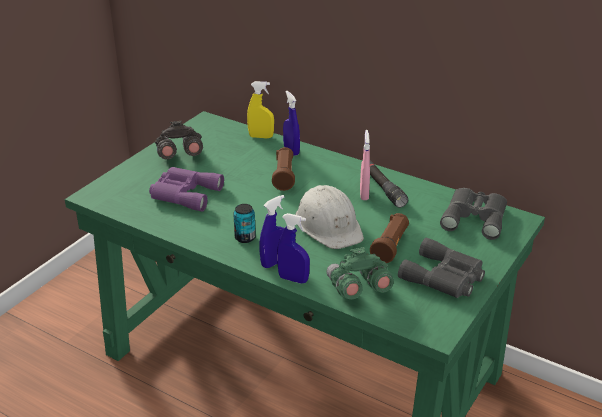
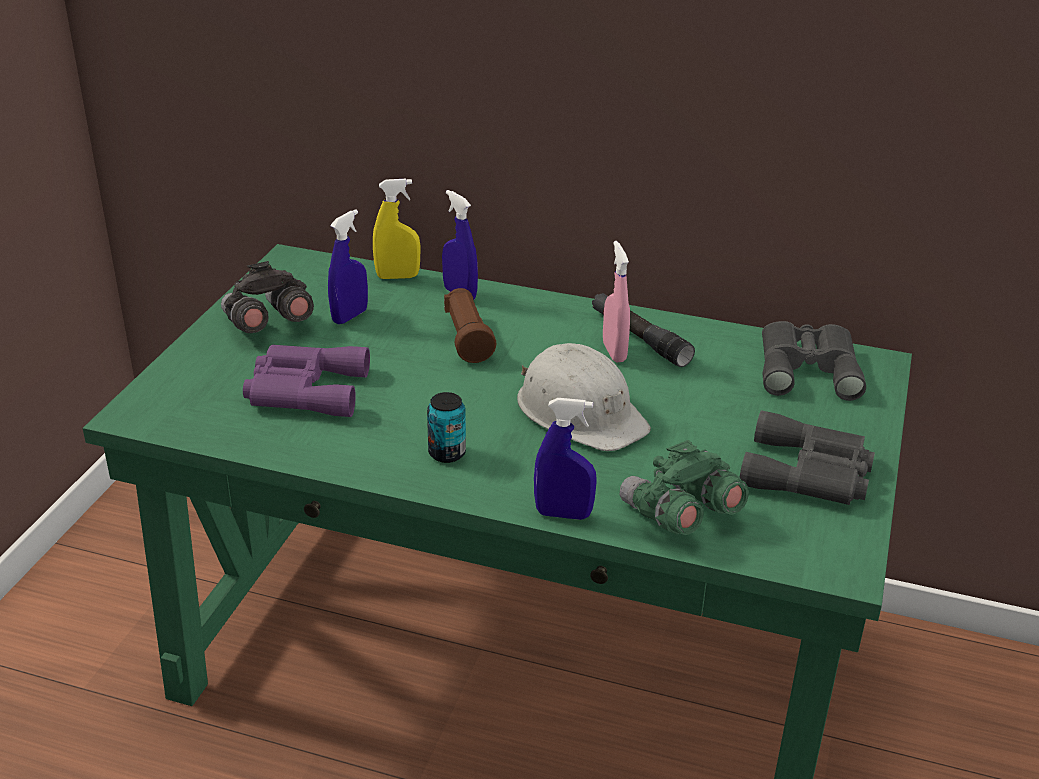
camera: 15 degrees left, 0 degrees up
(274, 262) = (517, 489): blue spray bottle -> blue spray bottle (350, 316)
(390, 246) = (698, 433): brown flashlight -> none

